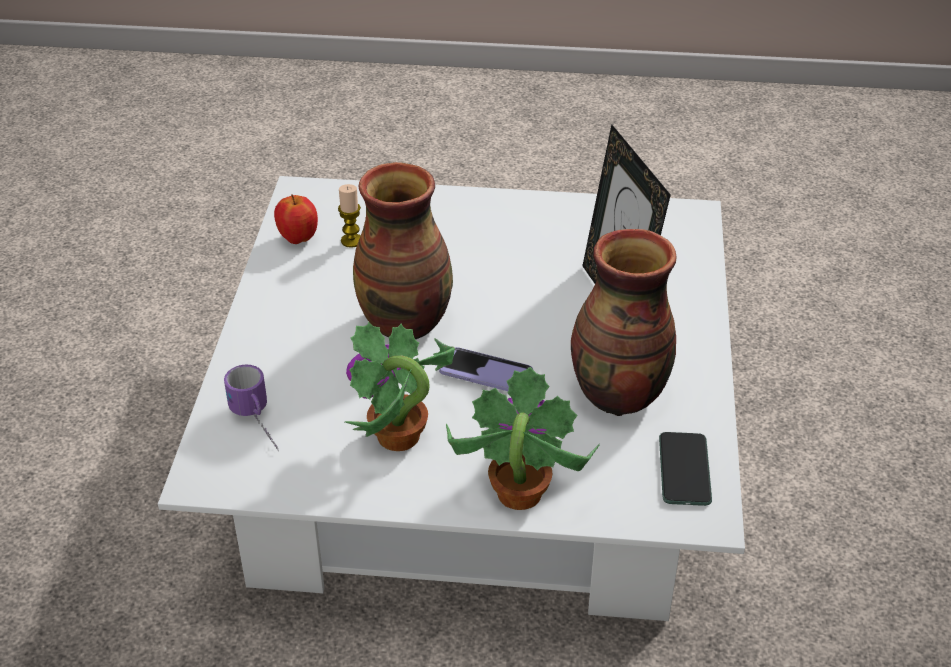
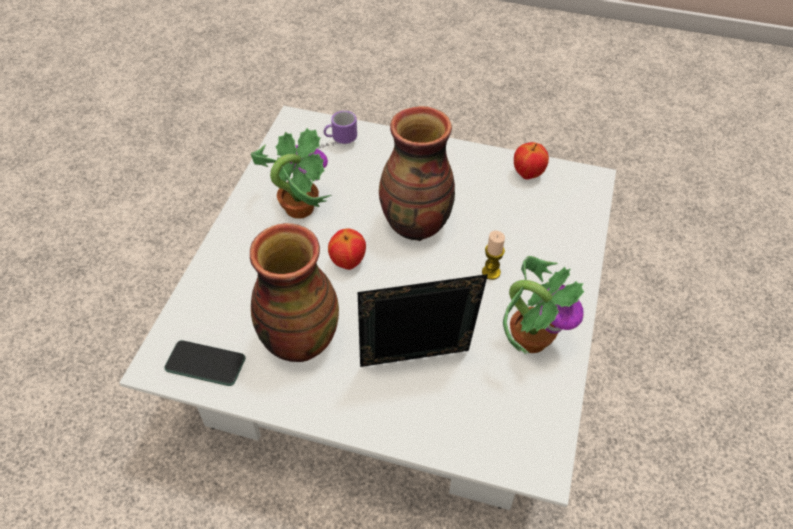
camera: 100 degrees right, 10 degrees up
(351, 241) = (522, 203): candle -> candle (491, 272)
(486, 373) = (348, 262): phone -> apple
(517, 494) = (224, 261): potted plant -> potted plant (530, 338)

